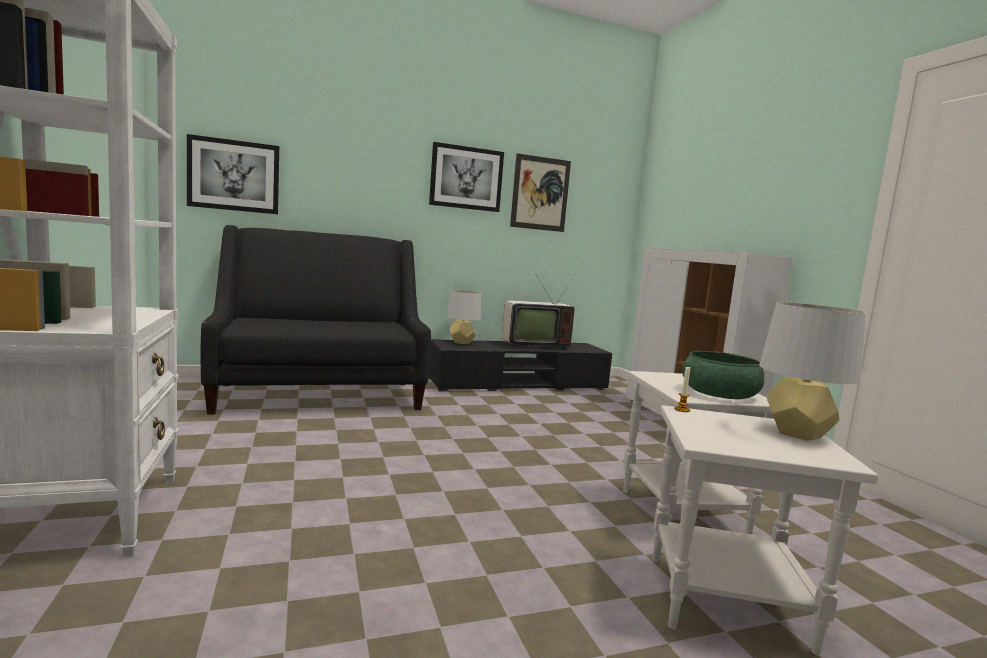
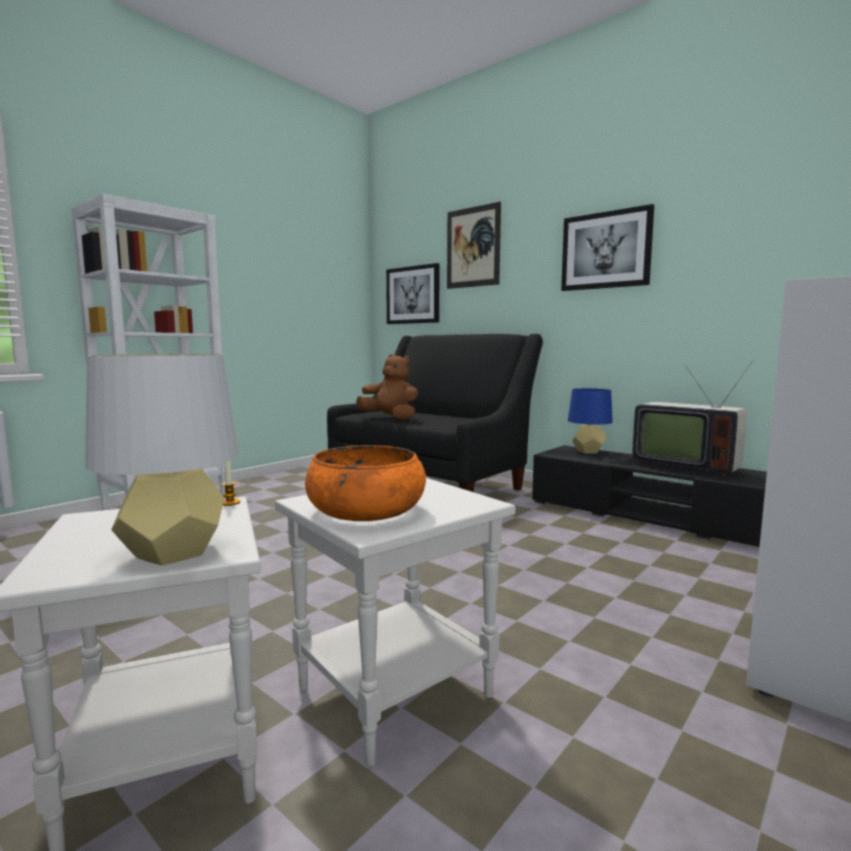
camera: 60 degrees right, 0 degrees up
(307, 329) = (390, 418): none -> brown plush toy
(461, 342) = (588, 452): grey table lamp -> blue table lamp
(540, 193) = (716, 246): picture -> picture (473, 247)
(719, 393) = (366, 510): green bowl -> orange bowl

